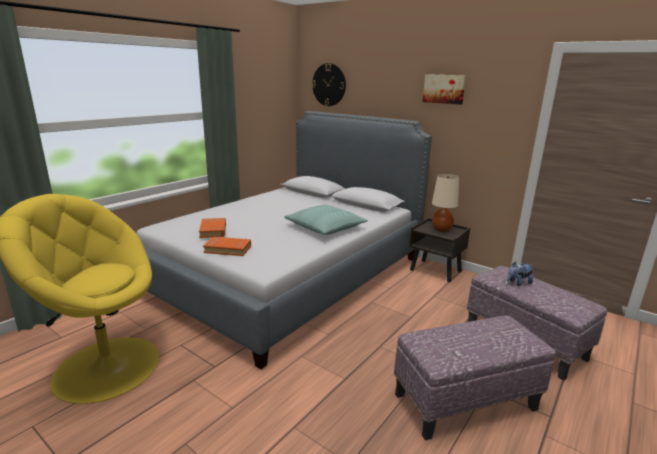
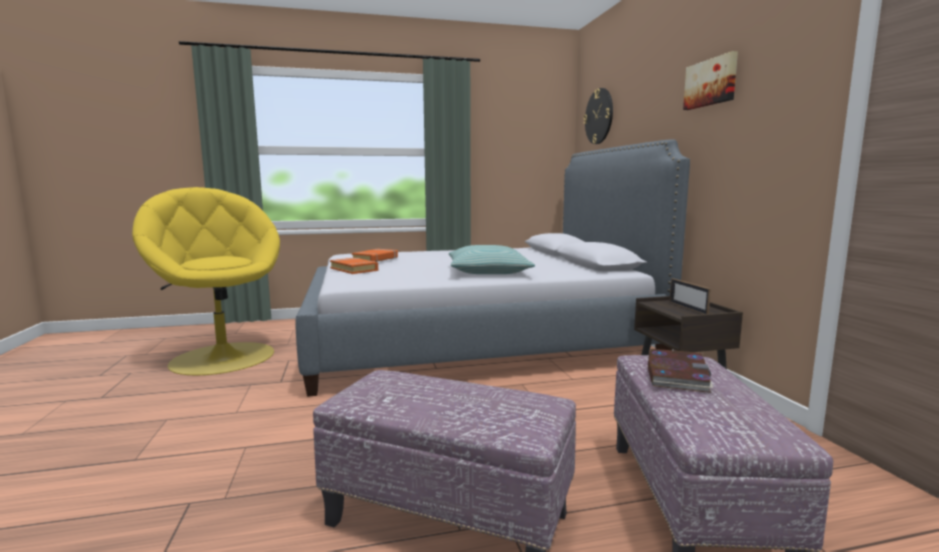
camera: 40 degrees right, 10 degrees down
(442, 229) = (688, 308): beige table lamp -> picture frame
(518, 283) = (676, 374): plush toy -> book

